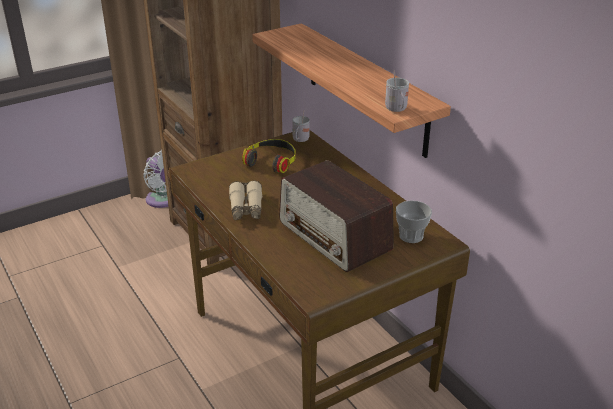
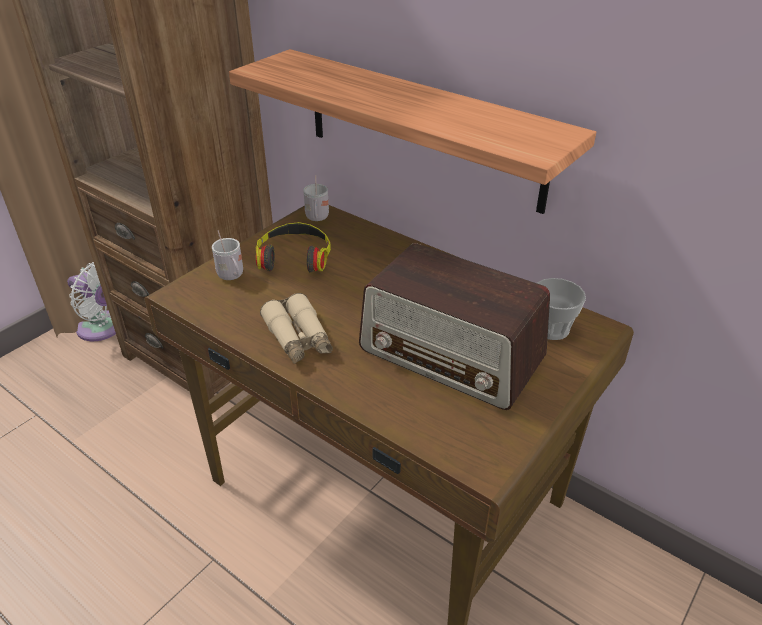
camera: 20 degrees left, 5 degrees up
(397, 110) = (532, 149): white mug -> white mug (232, 277)

